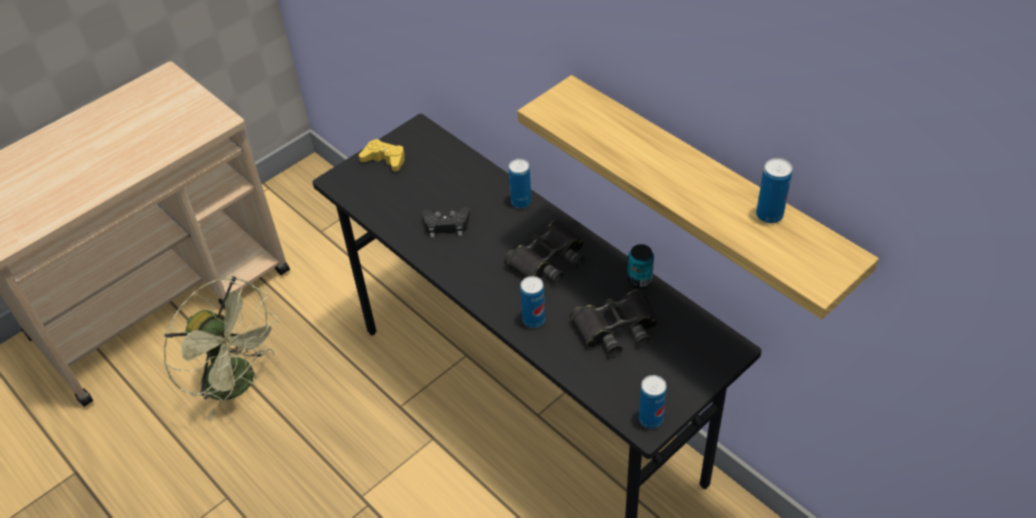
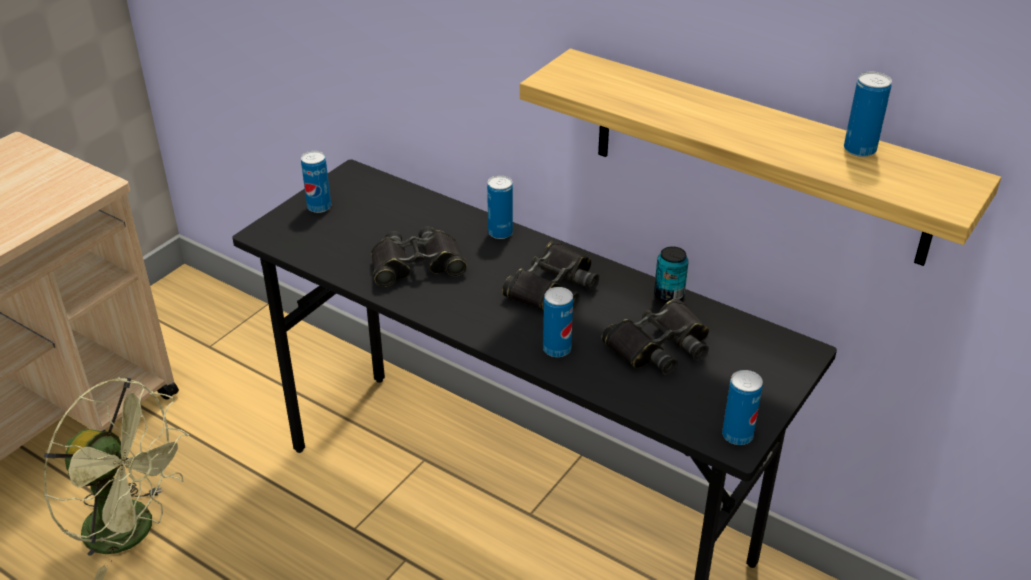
camera: 15 degrees left, 10 degrees down
(385, 159) = (319, 207): yellow game controller -> can
(446, 225) = (416, 265): black game controller -> black binoculars

